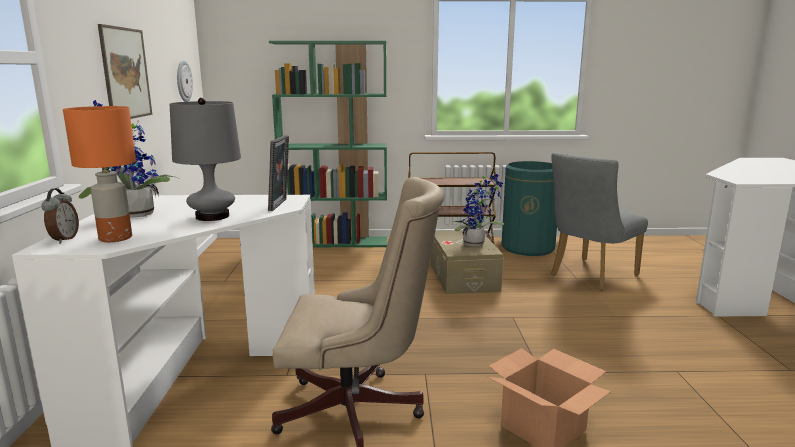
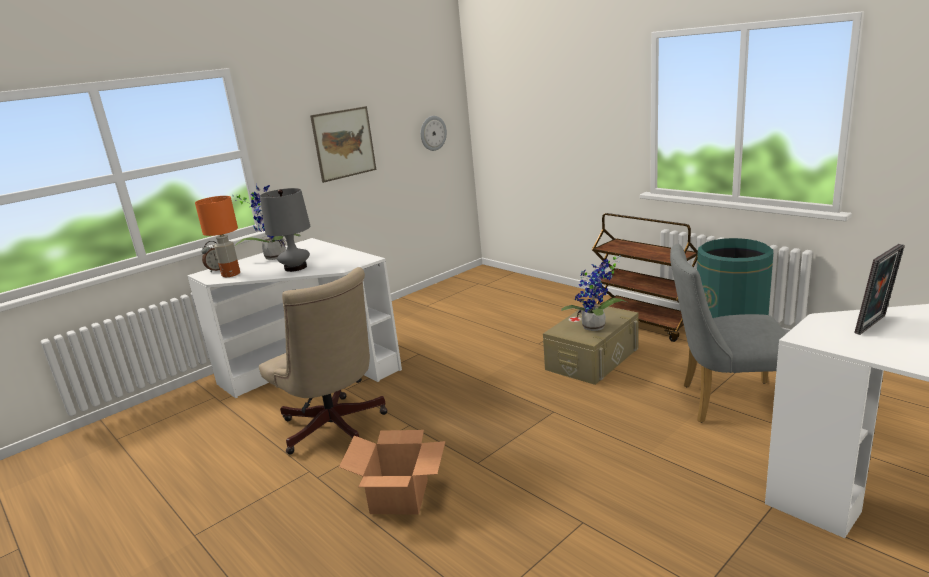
camera: 50 degrees right, 5 degrees up
(280, 205) = (345, 265): picture frame -> picture frame (874, 325)
(336, 242) = (556, 290): green bookcase -> none

